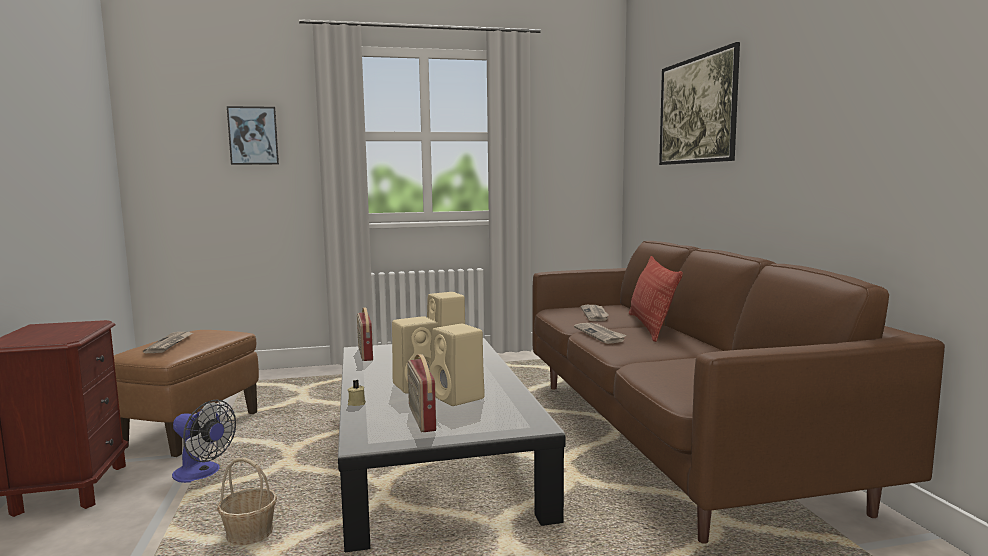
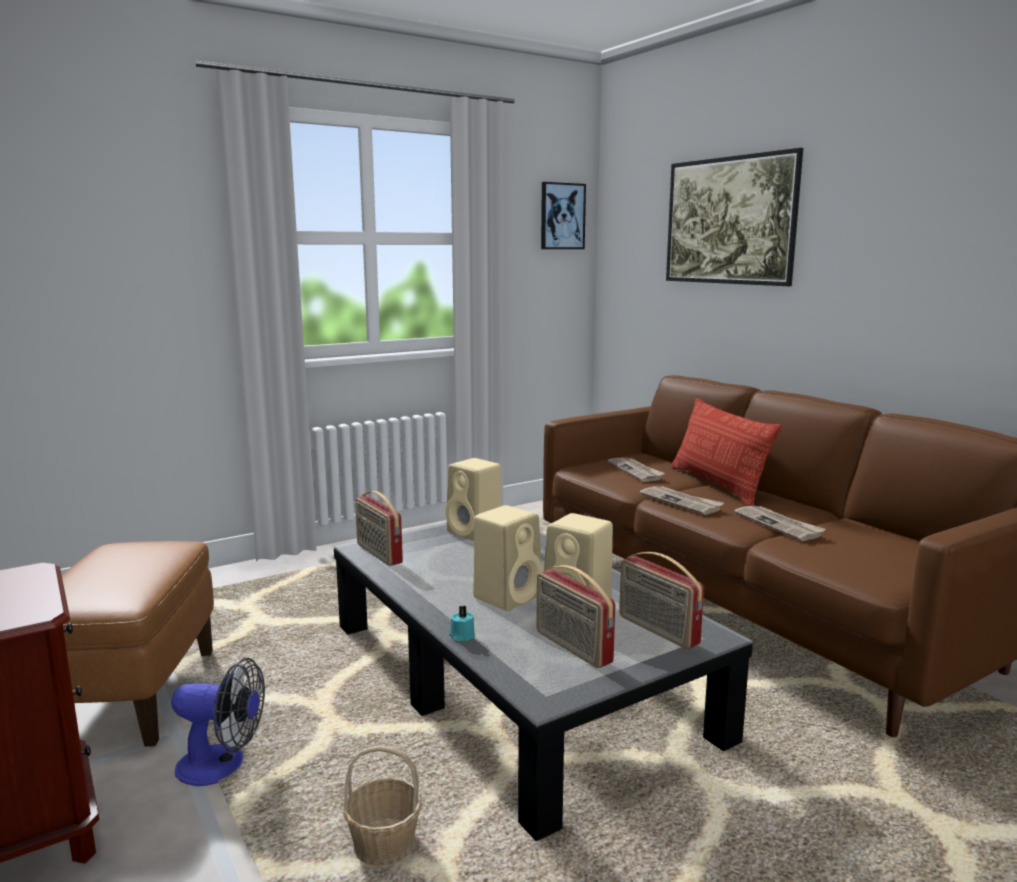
camera: 20 degrees left, 5 degrees up
(170, 344) = (104, 578): newspaper -> newspaper (779, 525)
(253, 135) = (123, 236): picture -> picture (562, 216)
(356, 403) = (461, 636): beige candle -> turquoise candle
(497, 417) = (657, 630): none -> radio

